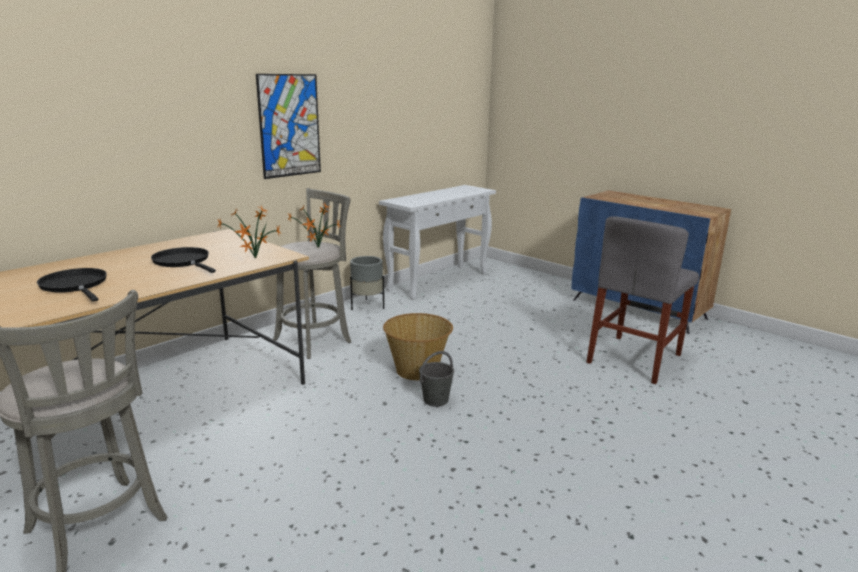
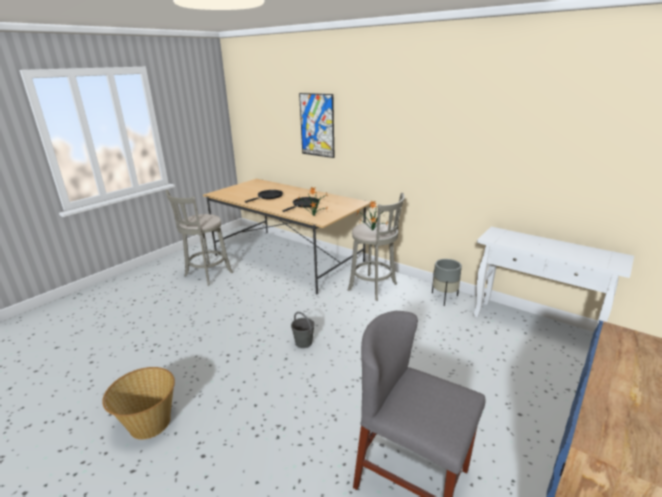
camera: 85 degrees right, 5 degrees up
(289, 126) = (419, 148): picture -> picture (317, 125)
(417, 370) = (343, 332): basket -> basket (149, 423)

